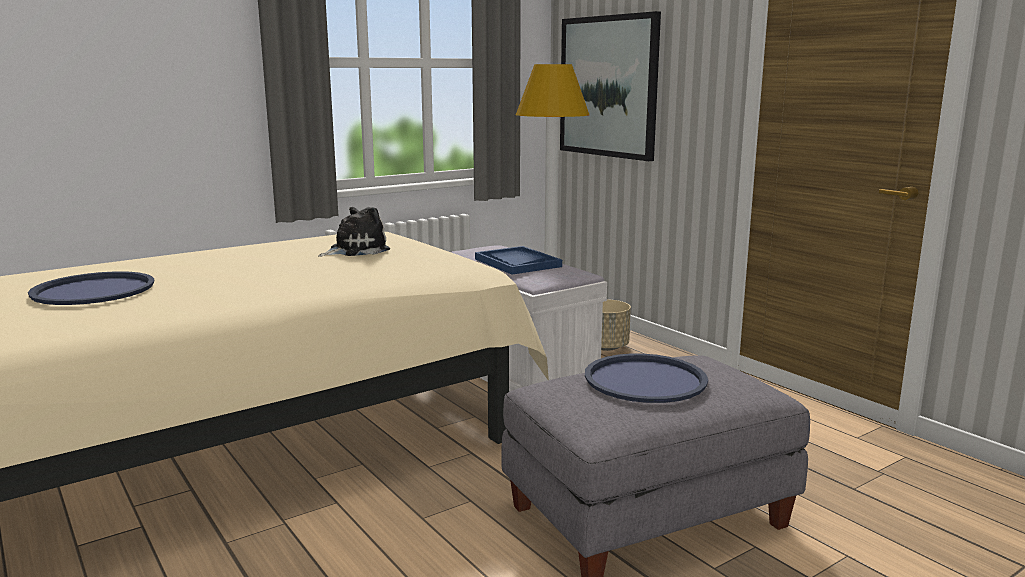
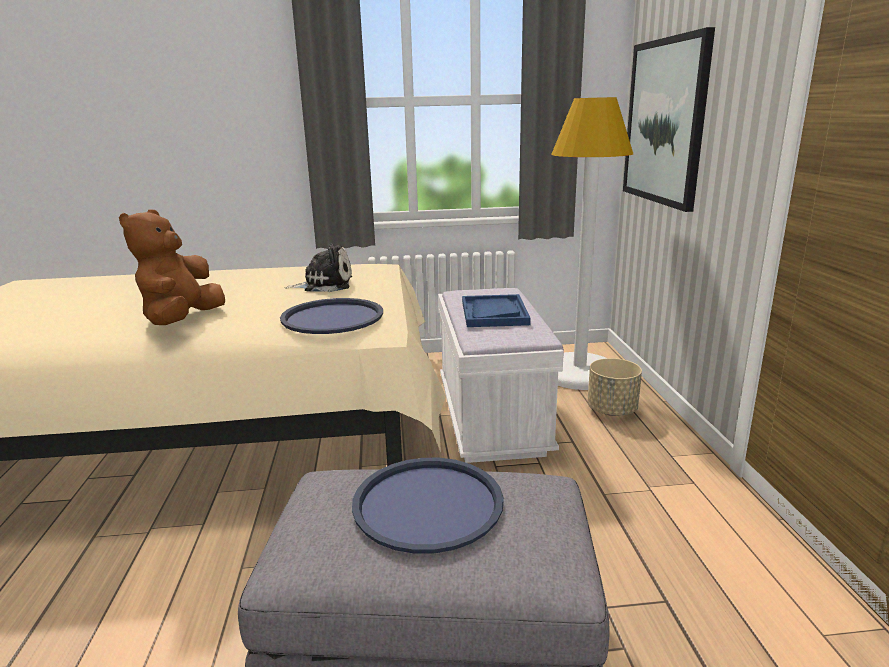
camera: 30 degrees right, 5 degrees up
(94, 290) = (84, 300): blue tray -> blue tray (332, 317)
(271, 290) = (182, 321): none -> brown plush toy

